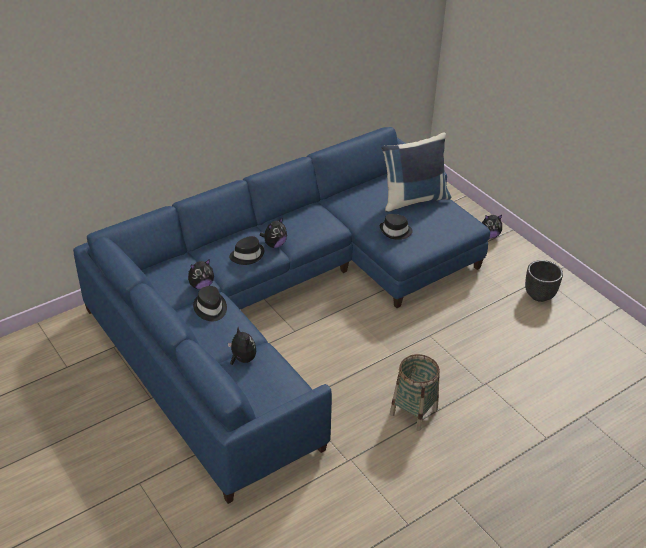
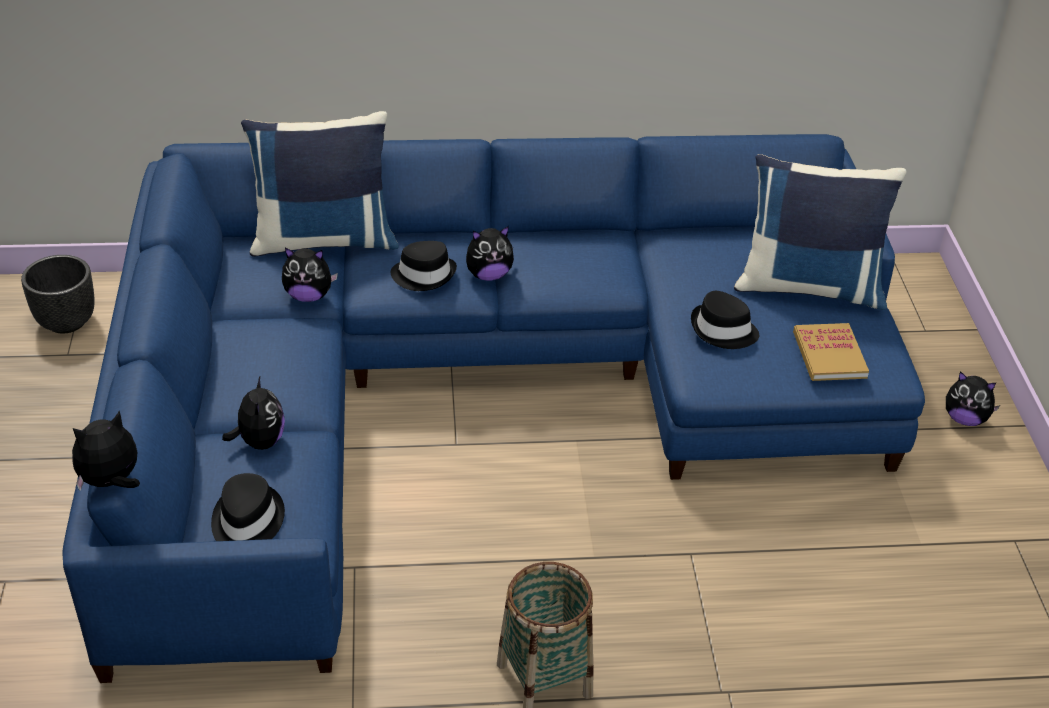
camera: 30 degrees right, 0 degrees up
(183, 256) = (324, 239): none -> blue pillow
(210, 308) = (285, 337): black hat -> black hat (246, 521)
(229, 397) = (111, 482): none -> plush toy
(444, 226) = (829, 355): none -> book
(540, 295) = (982, 571): black planter -> black planter (67, 322)

